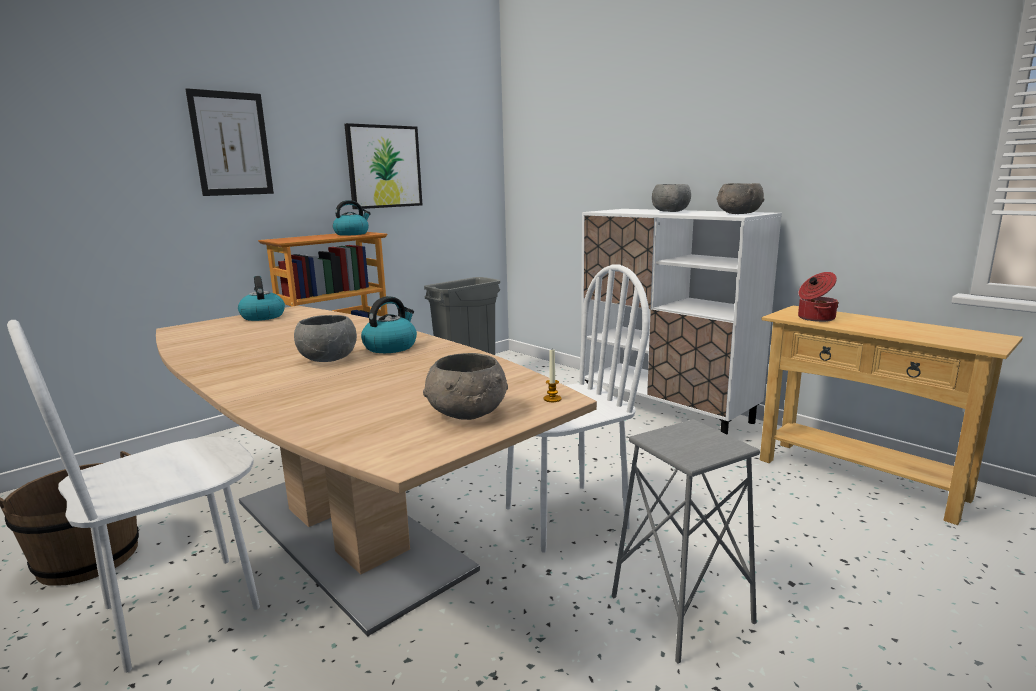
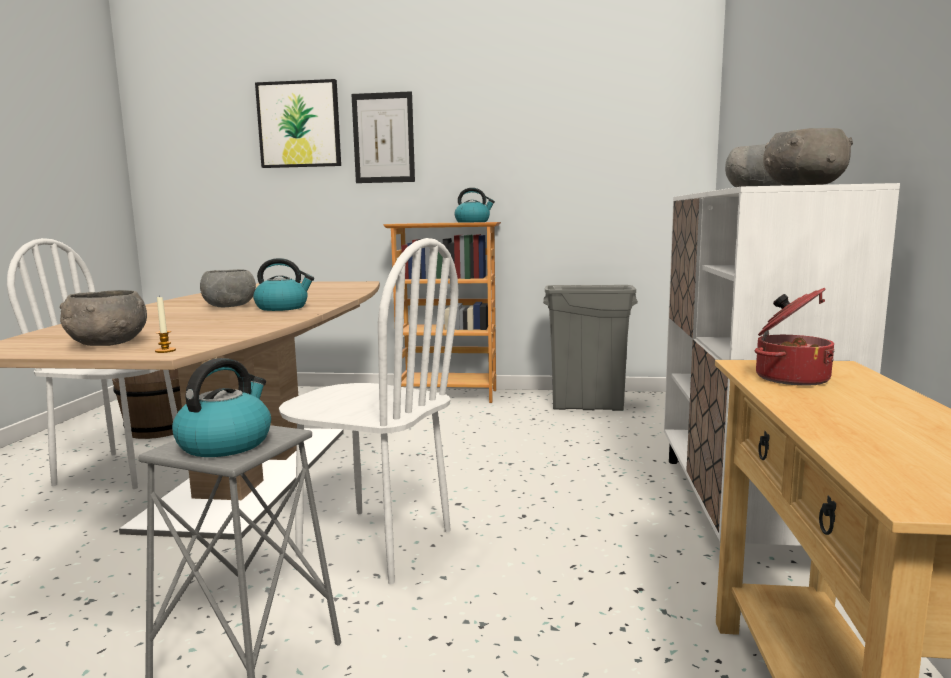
camera: 50 degrees right, 5 degrees down
(262, 316) = (330, 283): kettle -> kettle (226, 443)
(384, 167) = (535, 154): picture -> picture (299, 124)

